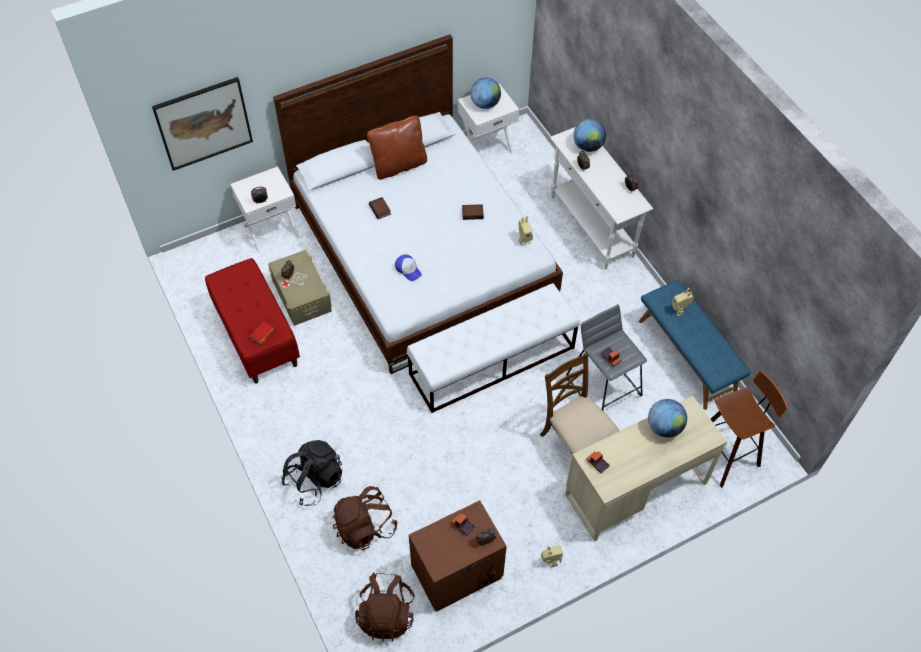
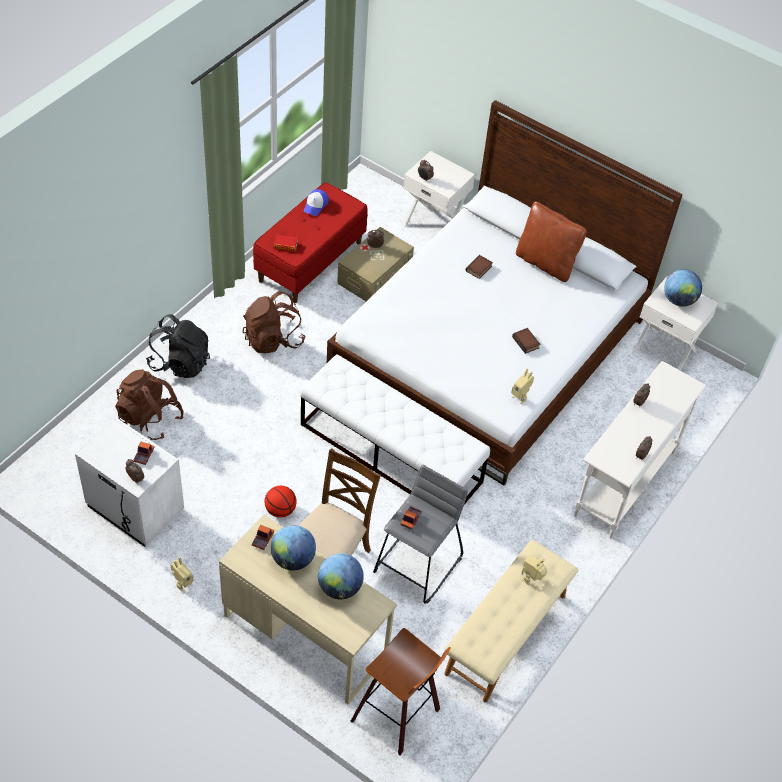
camera: 60 degrees right, 5 degrees down
(203, 123) = (433, 71): picture -> none
(386, 614) = (68, 468): brown backpack -> brown backpack (273, 339)
(408, 269) = (419, 315): cap -> cap (315, 205)
(457, 574) = (134, 509): brown nightstand -> white nightstand
(510, 461) = (280, 510): none -> basketball
(588, 146) = (673, 398): globe -> globe (293, 559)
(687, 356) = (506, 634): blue bench -> beige bench

